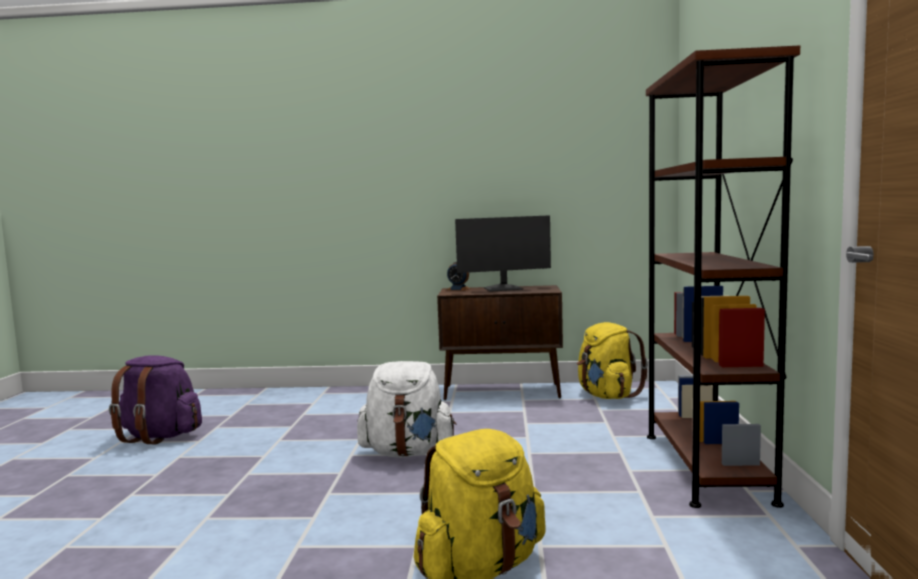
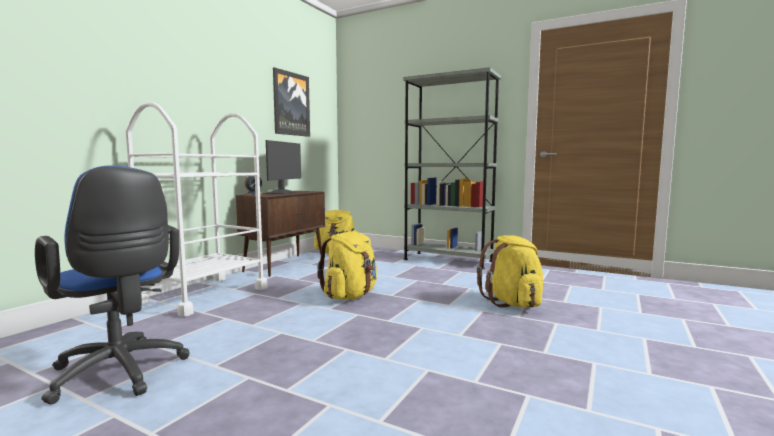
camera: 65 degrees left, 0 degrees up
(159, 436) = (120, 374): purple backpack -> blue office chair
(352, 399) = (204, 295): none -> white cart
(407, 452) = (350, 296): white backpack -> yellow backpack
(553, 154) = (291, 104): none -> picture
(706, 467) = (448, 260): brown bookcase -> grey bookcase

